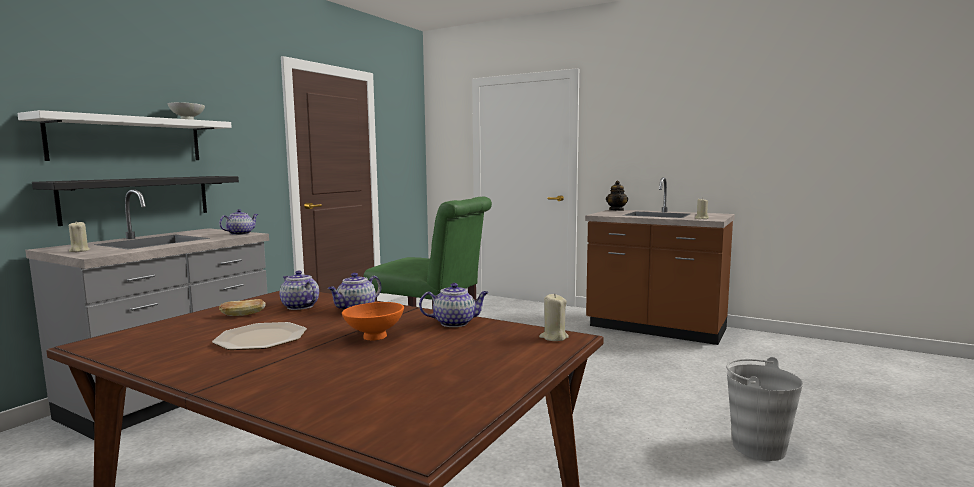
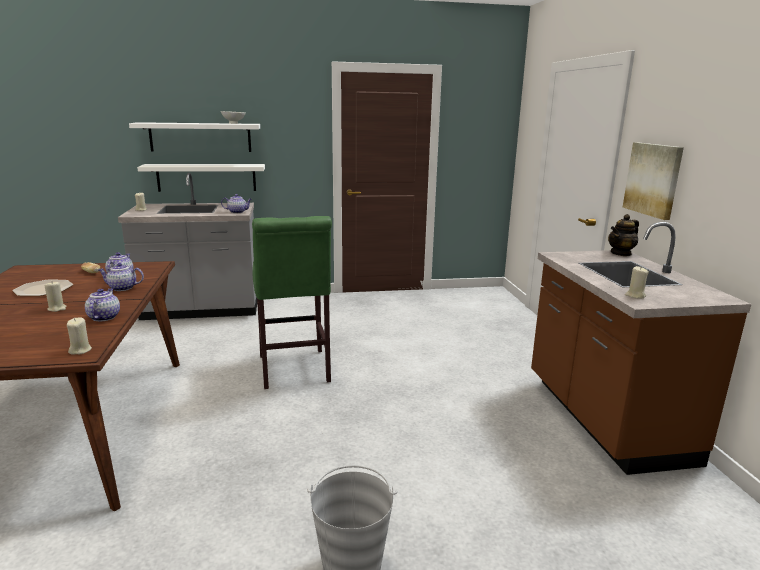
camera: 50 degrees right, 10 degrees up
(138, 198) = (206, 177): black shelf -> white shelf
(373, 337) = (57, 308): orange bowl -> beige candle
(455, 323) = (104, 317): teapot -> teapot turned 135 degrees counterclockwise
(623, 155) = (653, 179): none -> picture

